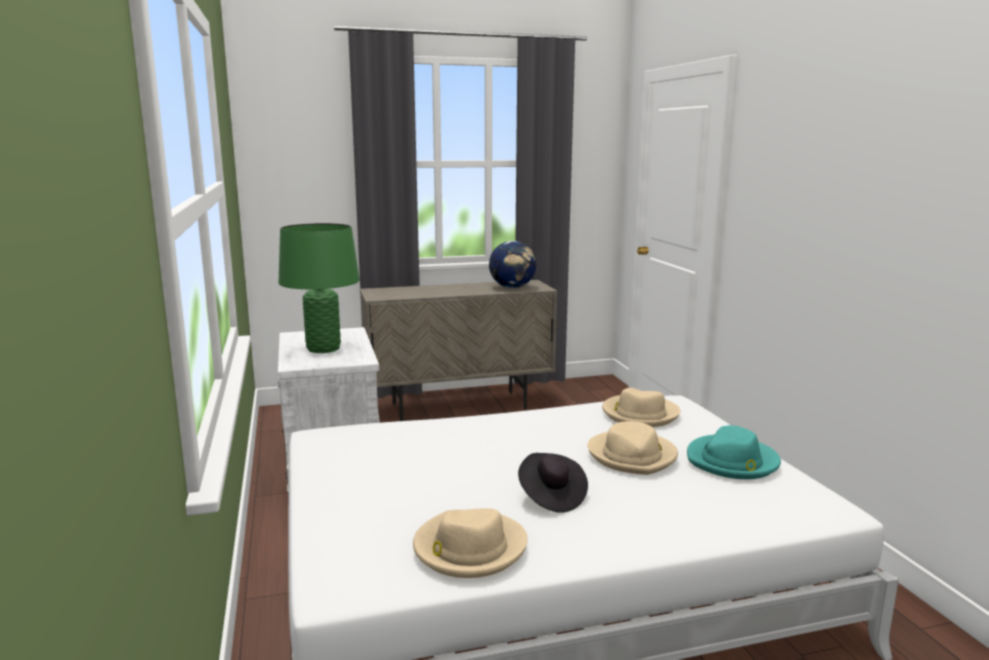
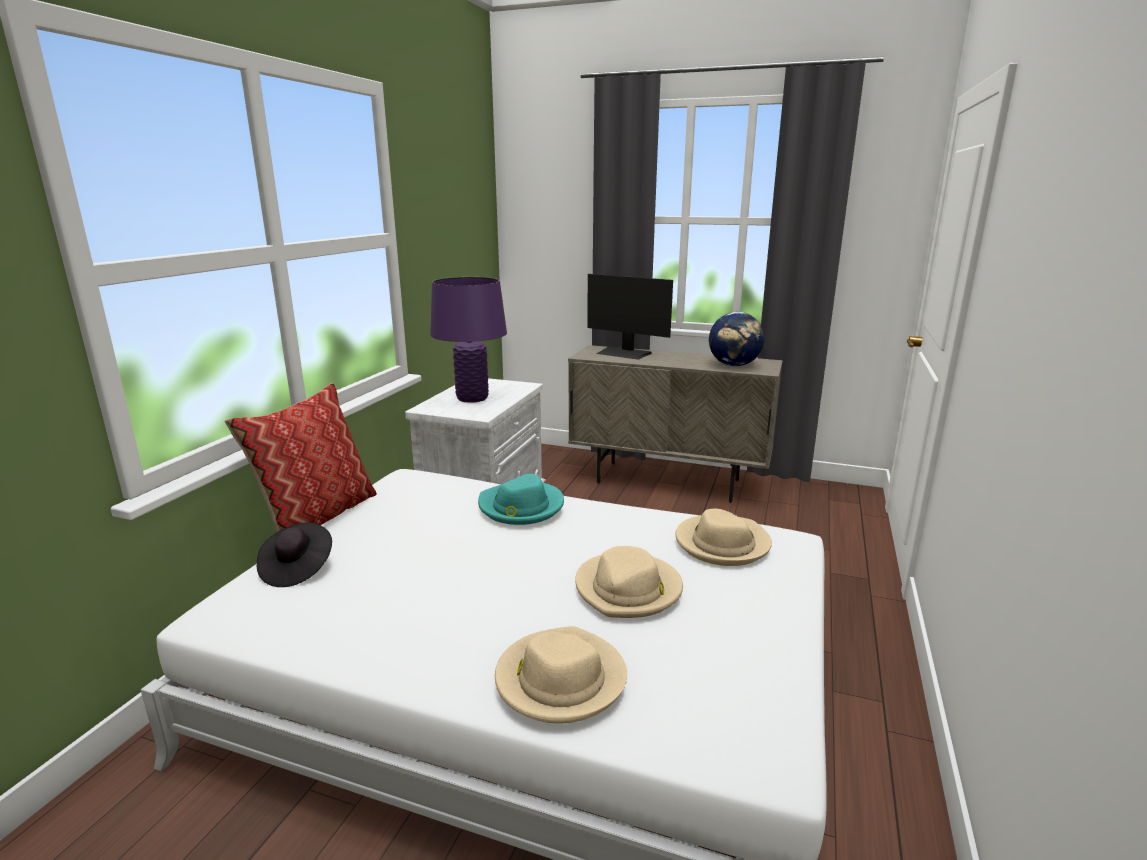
camera: 35 degrees right, 5 degrees up
(286, 488) = (317, 516): none -> pillow
(323, 349) = (472, 398): green table lamp -> purple table lamp
(407, 290) = (624, 353): none -> monitor
(469, 548) = (341, 624): beige hat -> beige hat (560, 679)
(551, 496) = (479, 603): black hat -> black hat (297, 569)
(732, 461) = (738, 640): turquoise hat -> turquoise hat (521, 507)

